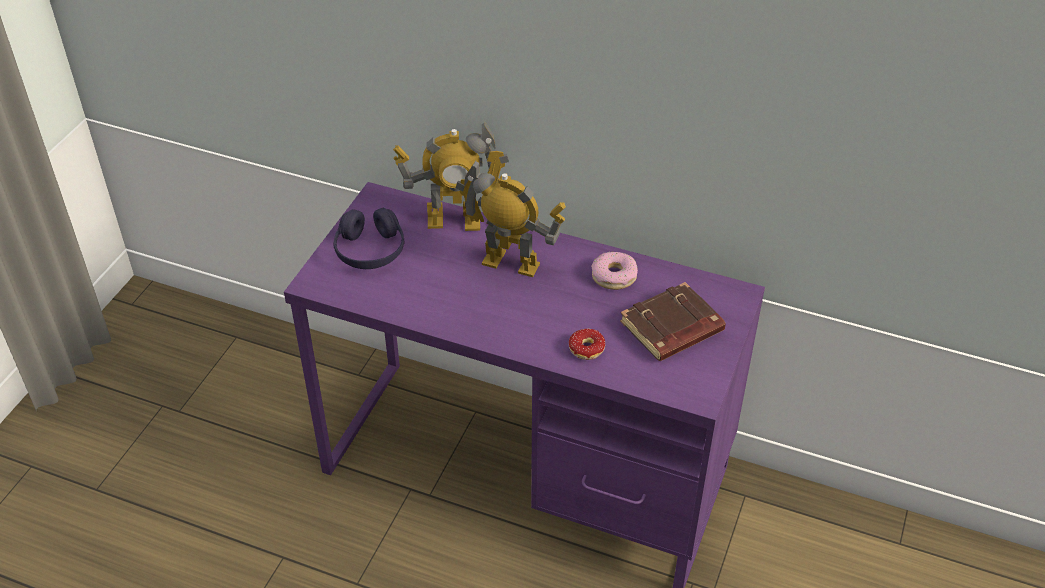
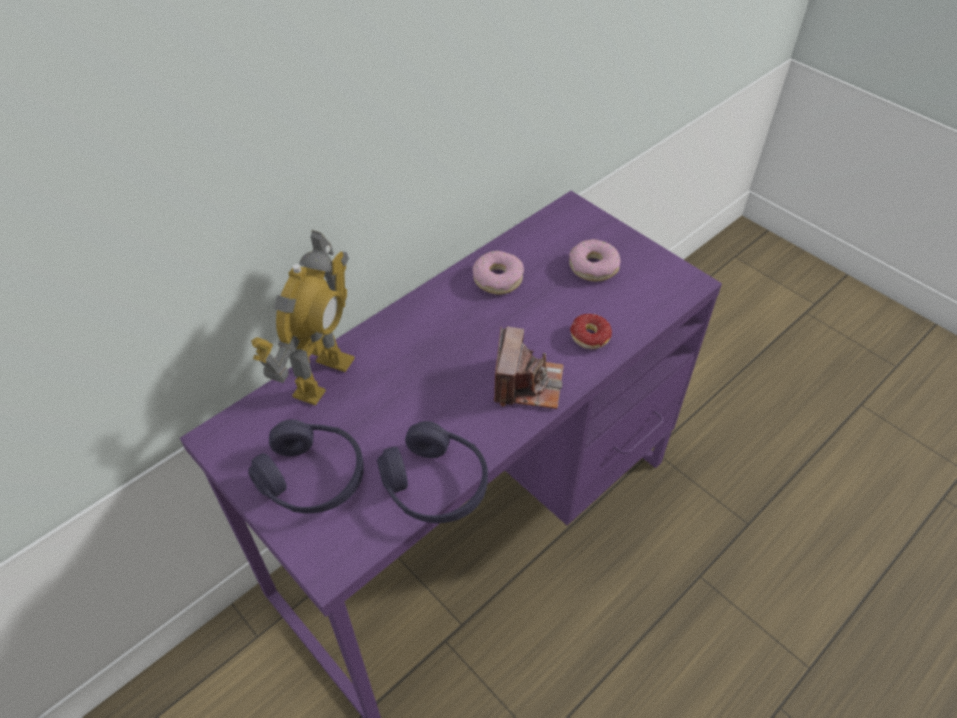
camera: 65 degrees left, 5 degrees up
(396, 309) = (435, 484): none -> purple headphones
(510, 263) = (426, 351): toy robot -> none
(513, 327) = (527, 383): none -> camera
(671, 329) = (593, 267): brown book -> donut

